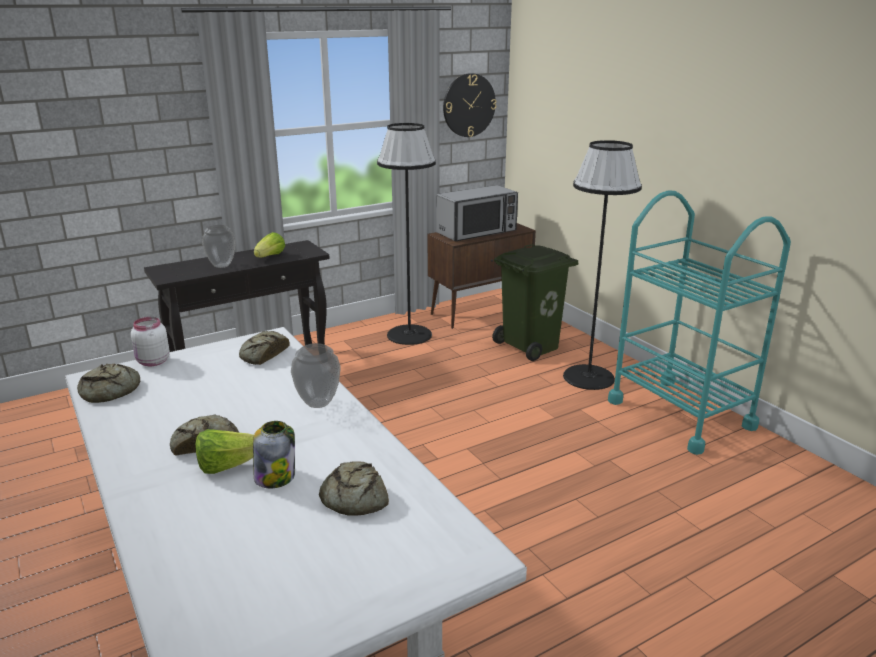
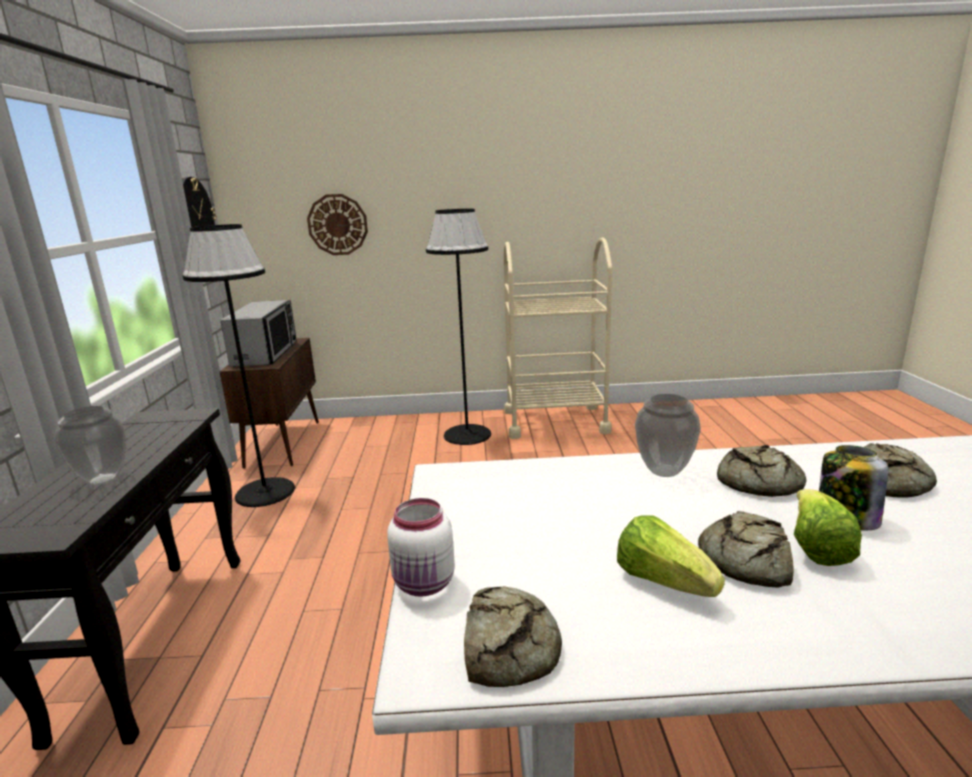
camera: 60 degrees left, 5 degrees down
(263, 354) = (493, 487): bread -> bread (756, 482)
(270, 257) = (147, 441): lettuce -> lettuce (663, 581)
(531, 346) = (385, 441): green trash can -> none
(575, 132) = (337, 224): none -> wall clock
(680, 414) = (555, 421): turquoise cart -> beige cart

